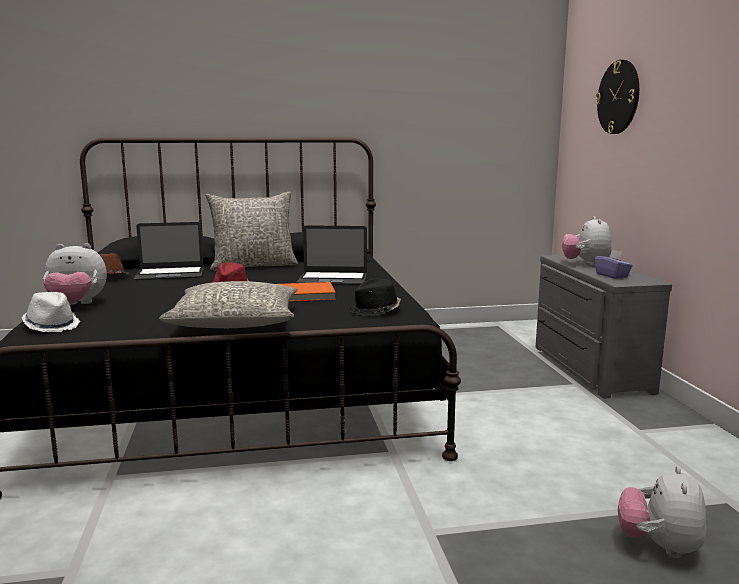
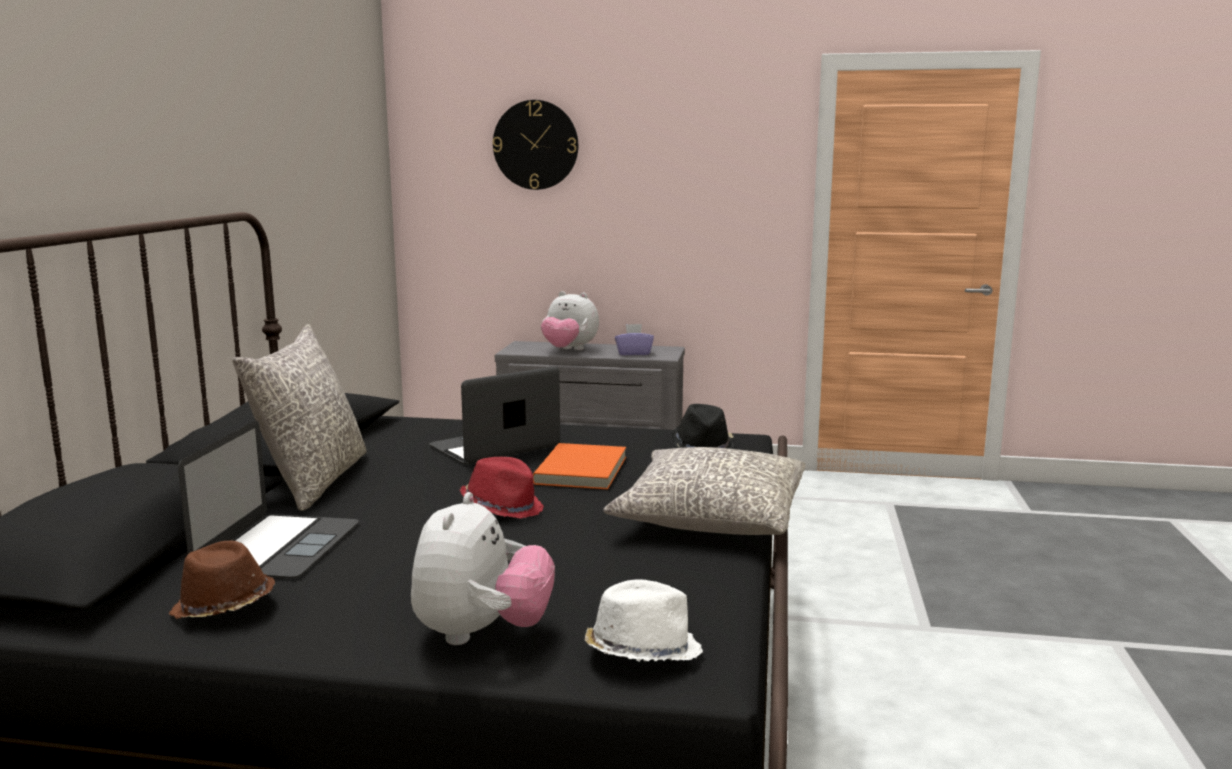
camera: 70 degrees left, 0 degrees up
(332, 279) = (494, 446): laptop -> laptop turned 150 degrees counterclockwise
(659, 546) = (956, 544): plush toy -> none

